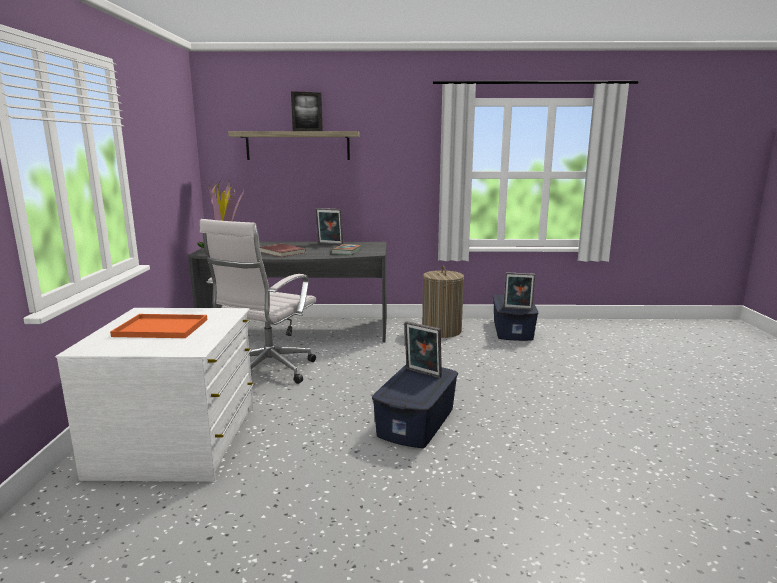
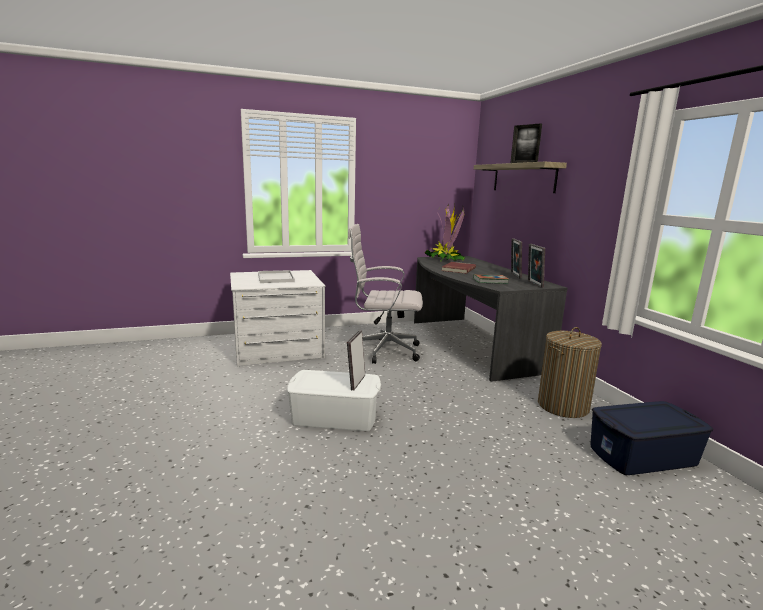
camera: 70 degrees right, 0 degrees up
(163, 327) = (276, 278): orange tray -> white tray
(417, 422) = (334, 417): blue storage box -> white storage box
(517, 309) = (624, 421): picture frame -> picture frame (533, 284)

